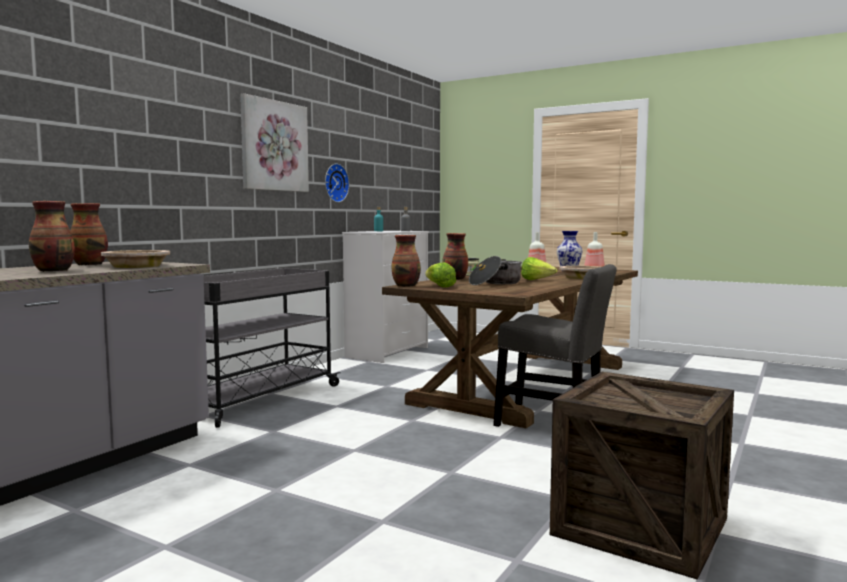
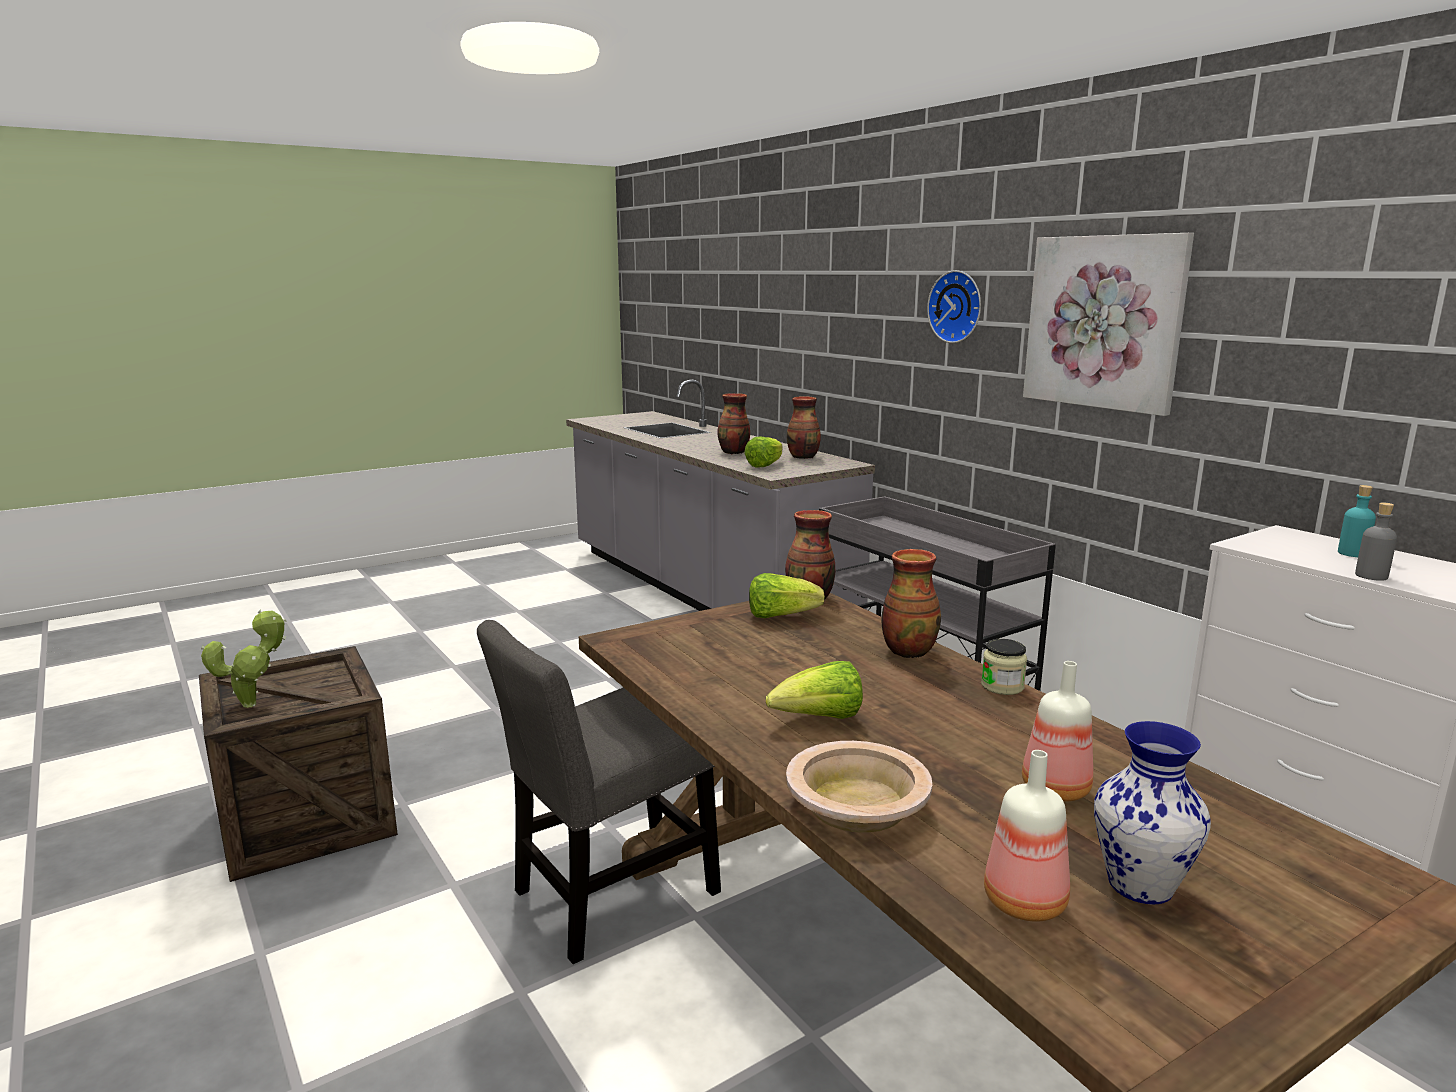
camera: 115 degrees right, 10 degrees up
(137, 266) = (765, 465): beige bowl -> lettuce
(334, 183) = (1280, 403): wall clock -> wall clock (957, 306)
(495, 283) = (795, 665): cooking pot -> none
(677, 403) = (254, 703): none -> potted plant

